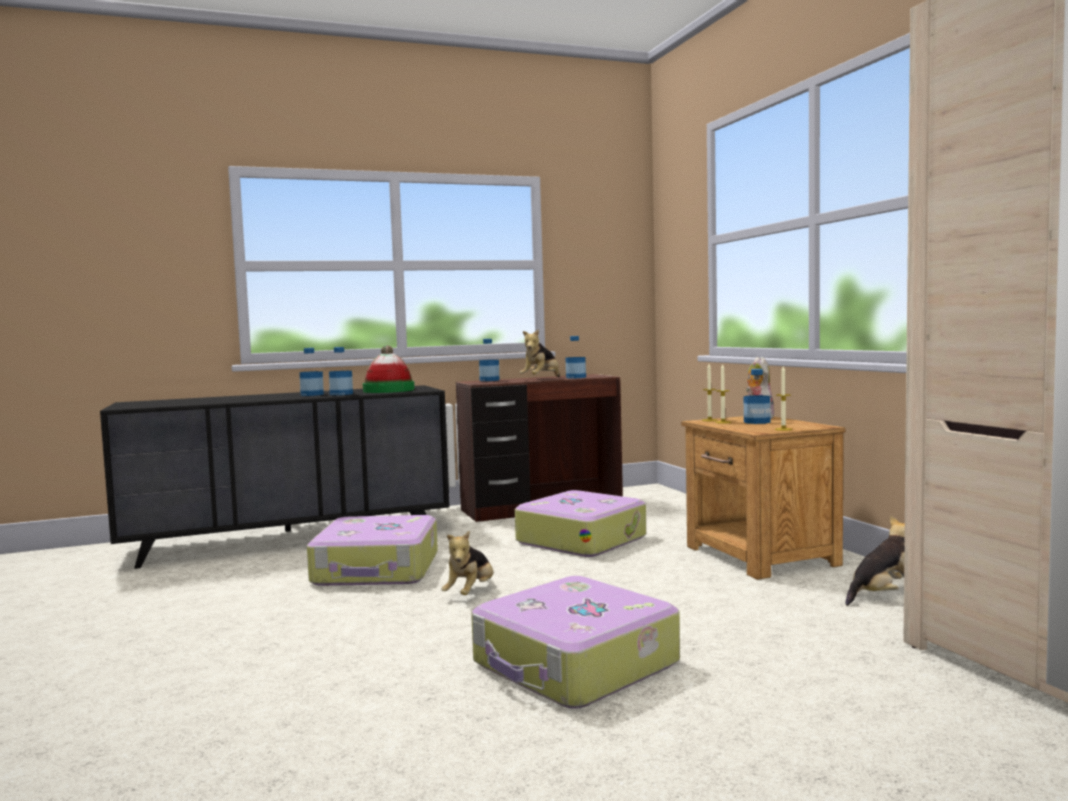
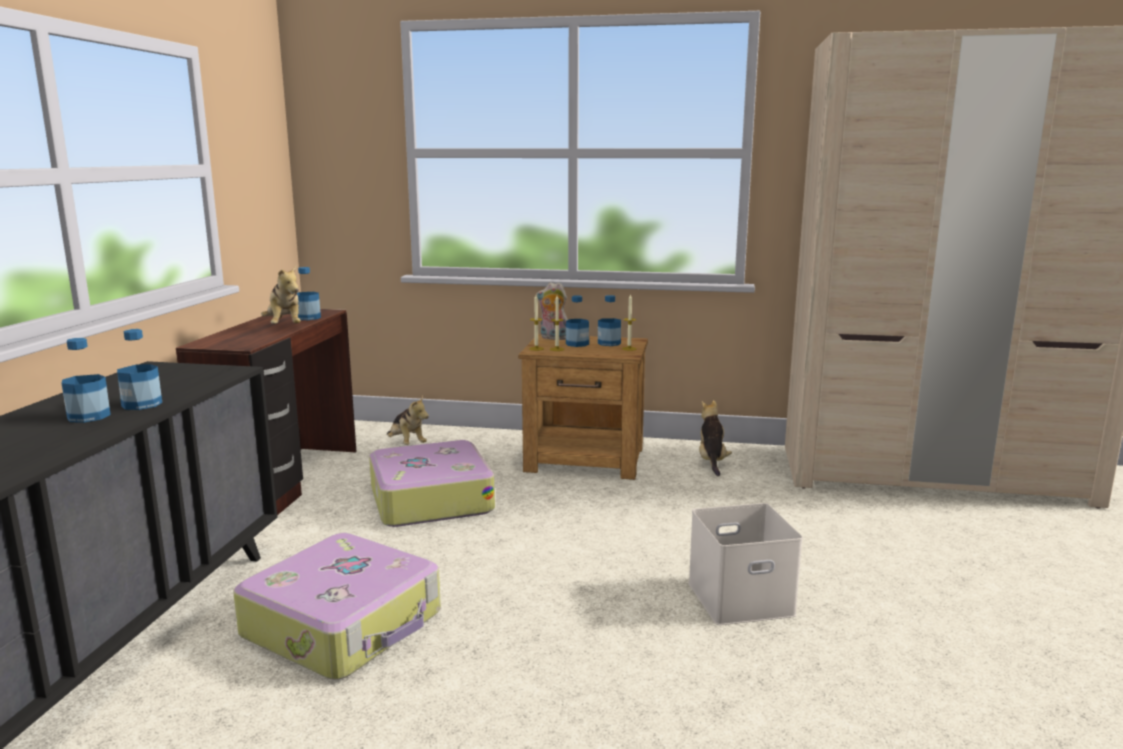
camera: 60 degrees left, 10 degrees up
(389, 390) = (172, 382): hat -> none
(470, 593) = (510, 593): plush toy -> plush toy (406, 444)
(489, 380) = (219, 338): bottle -> bottle (609, 343)
(574, 665) = (741, 597): suitcase -> white storage box

